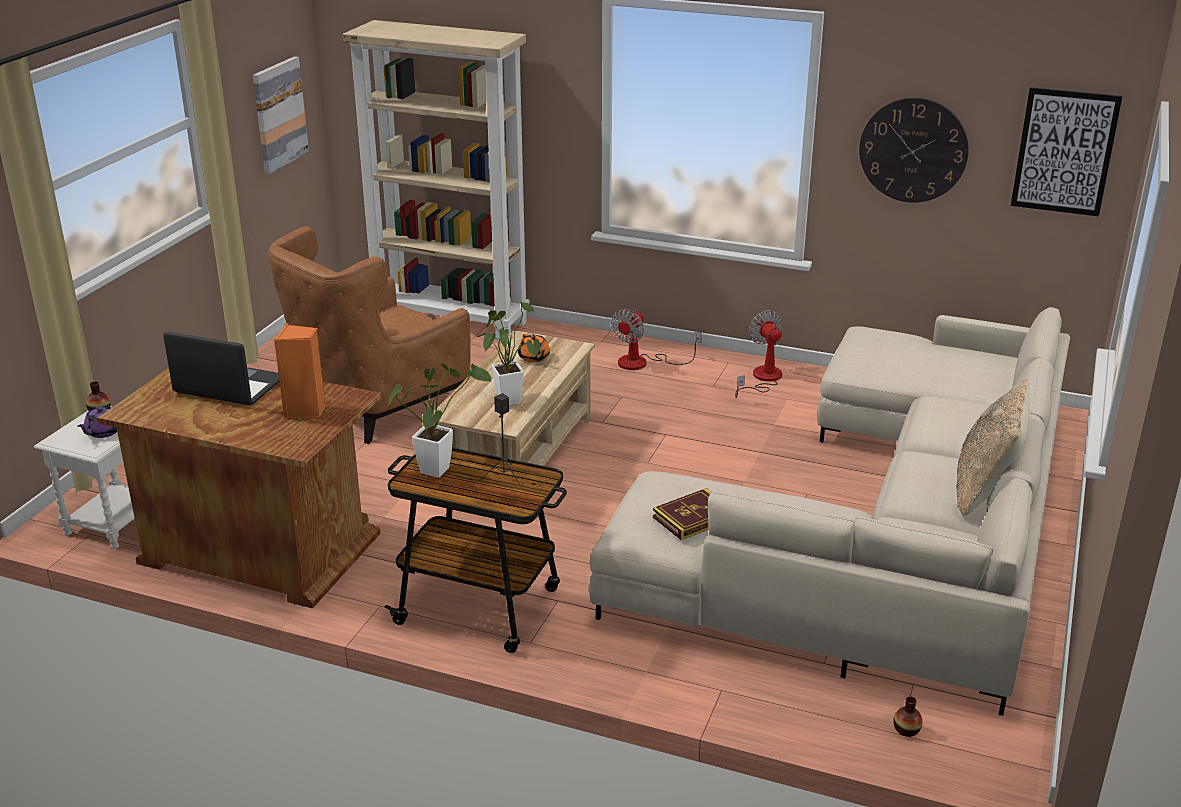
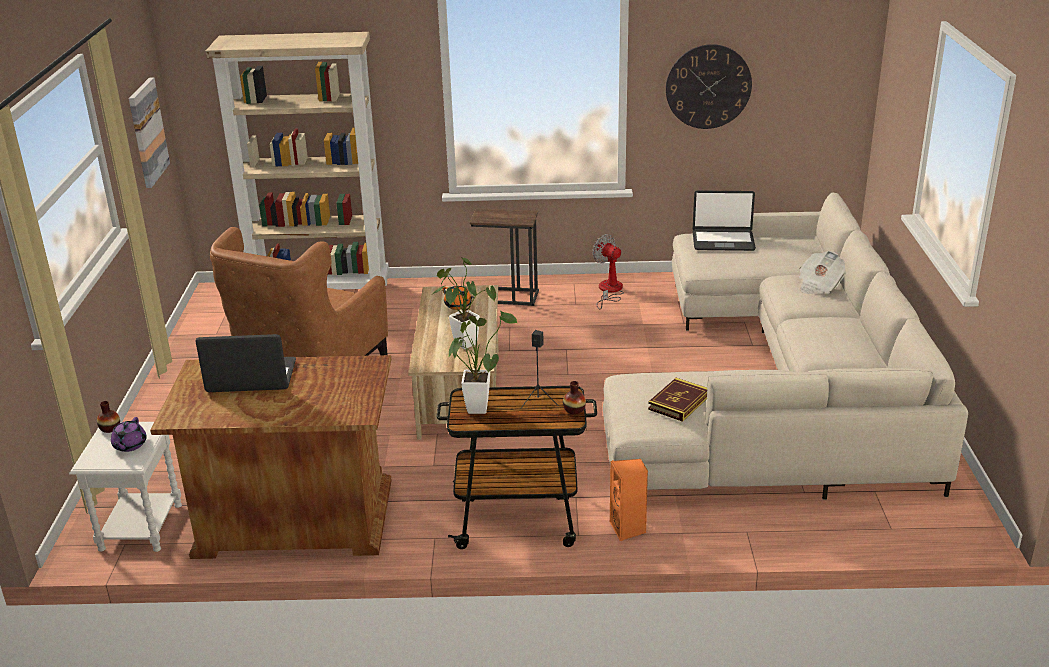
camera: 20 degrees left, 0 degrees up
(305, 410) = (338, 383): orange speaker -> orange speaker (628, 529)
(643, 362) = (507, 296): fan -> brown side table
(896, 343) = (723, 241): none -> laptop
(906, 730) = (893, 524): vase -> vase (574, 410)
(974, 418) = (819, 285): none -> newspaper
(984, 494) = (866, 339): beige pillow -> none
(1064, 152) = (823, 72): picture -> none

